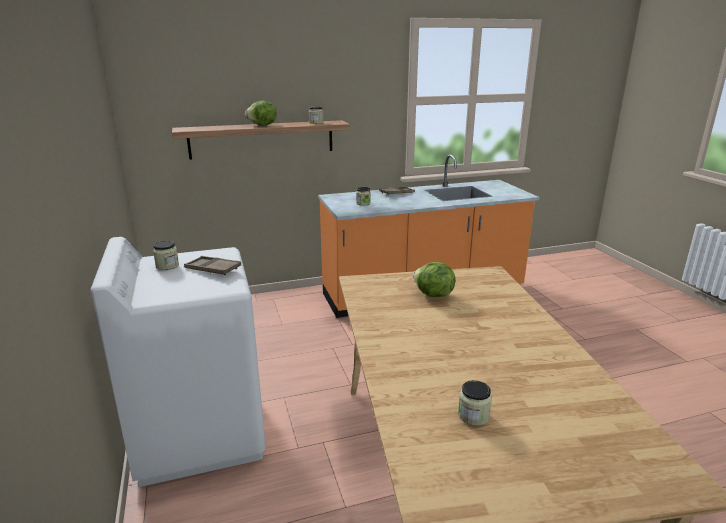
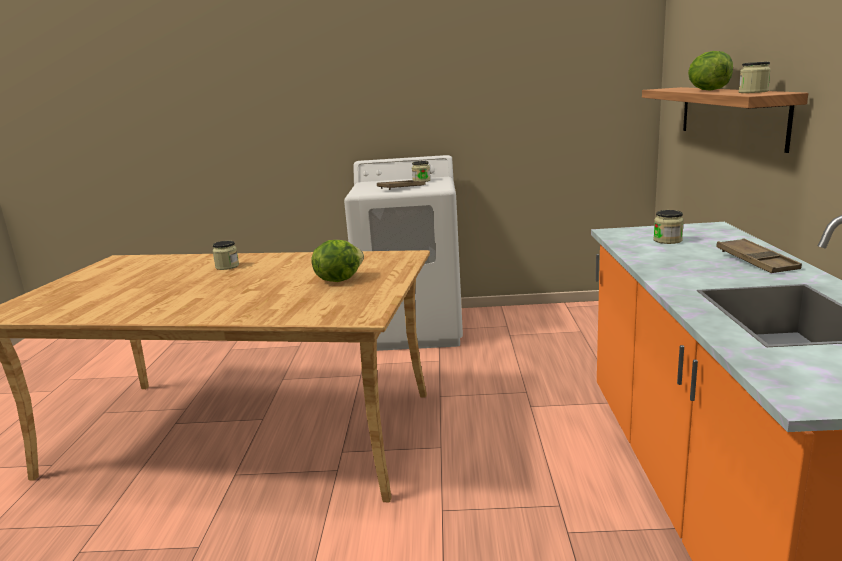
camera: 110 degrees right, 5 degrees down
(473, 415) = (156, 273): jar -> jar (227, 266)

